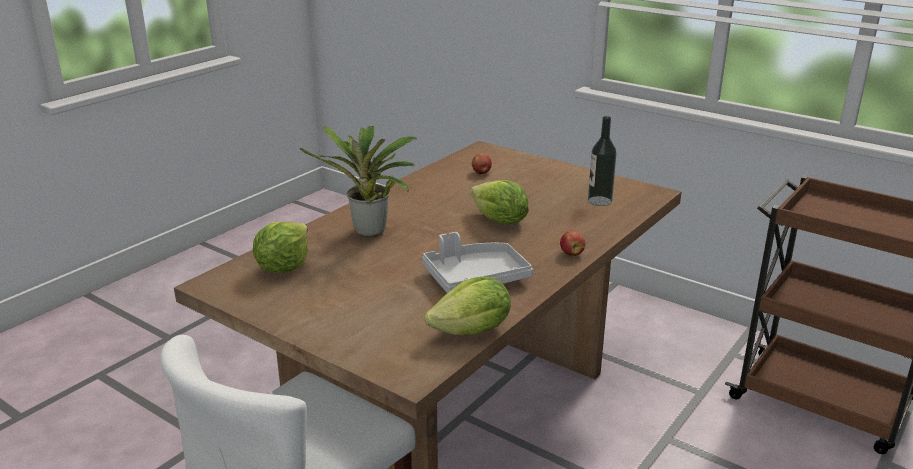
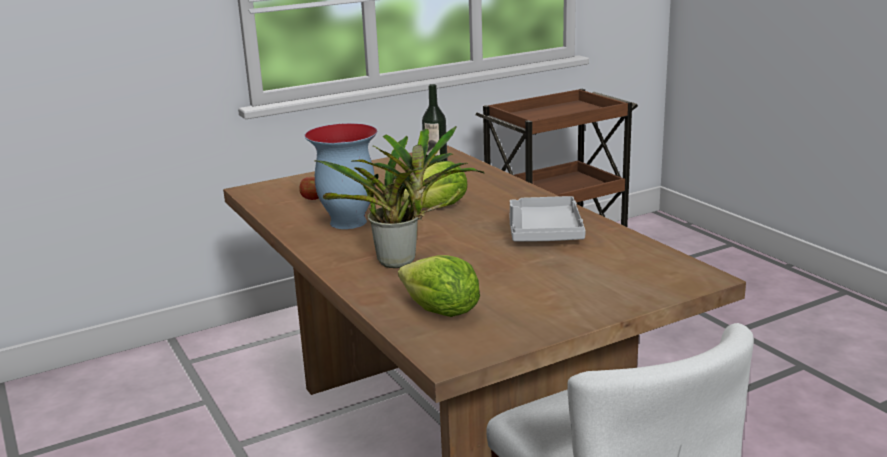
camera: 65 degrees left, 5 degrees down
(439, 196) = (347, 222): none -> vase
(472, 331) = (640, 246): lettuce -> none
(571, 253) = (527, 194): apple -> none

